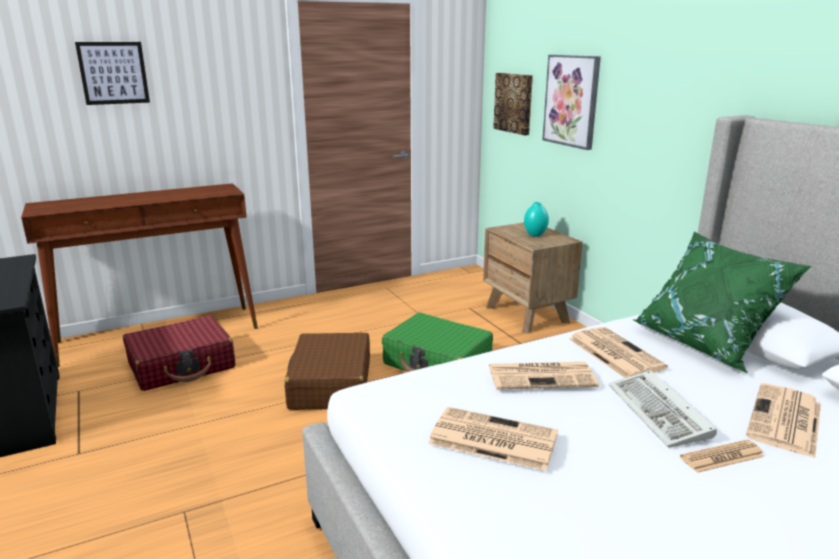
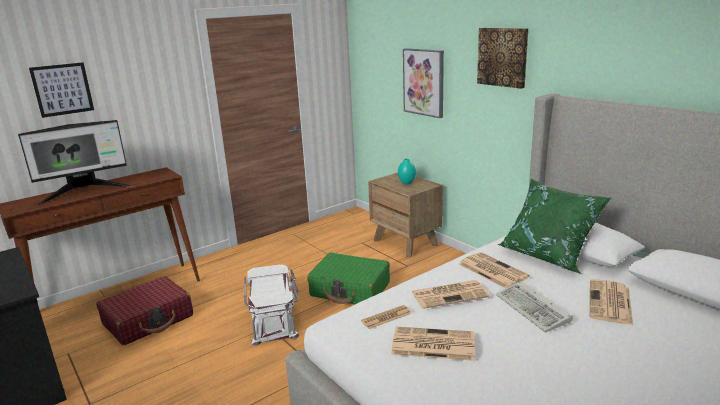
camera: 10 degrees left, 0 degrees up
(126, 200) = (85, 192): none -> monitor
(330, 384) = (274, 318): brown suitcase -> white storage box
(514, 103) = (377, 83): picture -> picture (503, 57)
(722, 457) = (579, 333): newspaper -> newspaper (386, 317)

